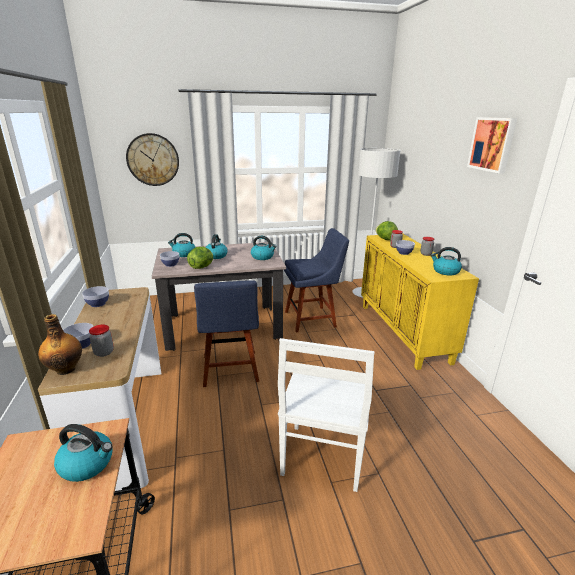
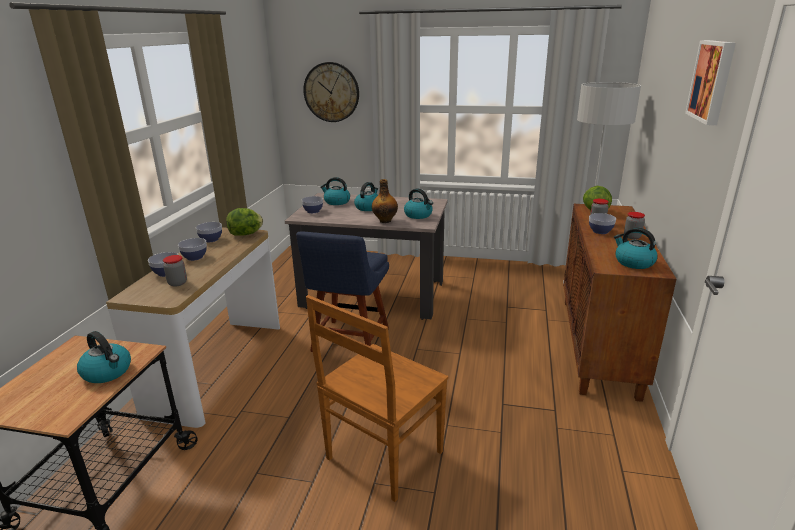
camera: 25 degrees right, 0 degrees up
(66, 369) = (138, 290): bottle -> bottle (385, 220)
(97, 324) = (194, 257): none -> bowl
(202, 267) = (341, 218): lettuce -> lettuce (246, 234)
(312, 318) = (485, 304): blue chair -> none
(322, 458) = (382, 457): white chair -> brown chair
(404, 332) = (599, 345): yellow cabinet -> brown cabinet

